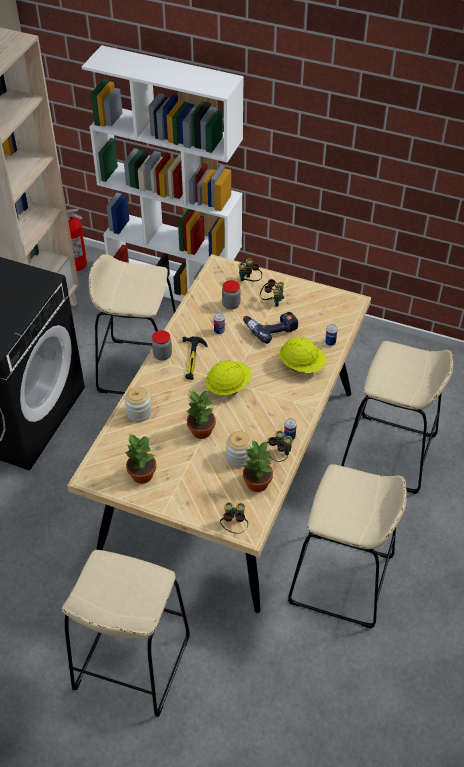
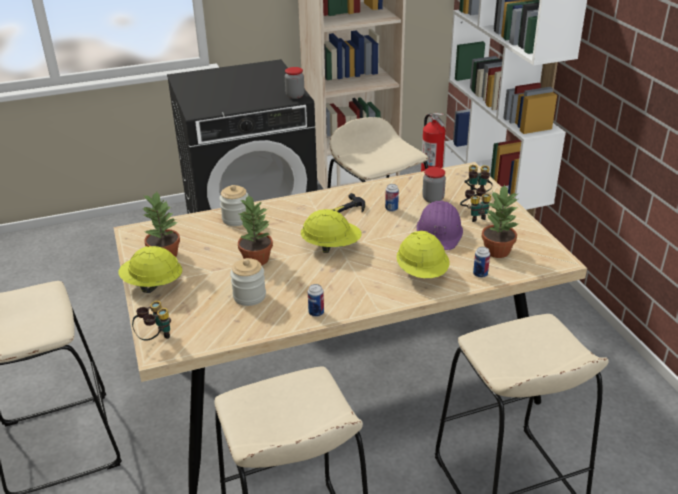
camera: 50 degrees right, 15 degrees down
(162, 355) = (319, 197): jar -> jar (295, 96)
(171, 499) = (152, 284): none -> yellow hard hat
(257, 482) = (230, 323): potted plant -> potted plant (498, 251)
(270, 328) = (439, 232): power drill -> purple hard hat
(278, 456) = (281, 319): binoculars -> none

